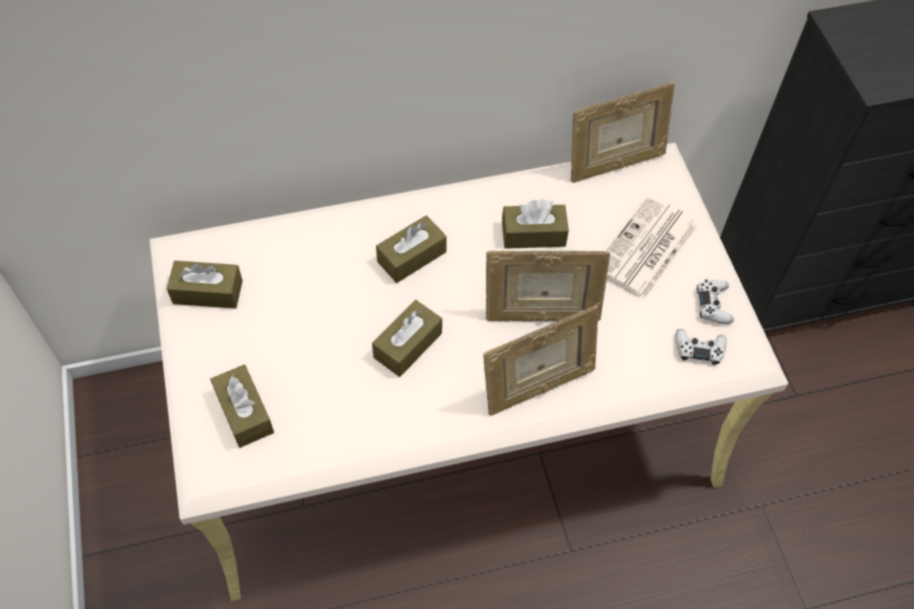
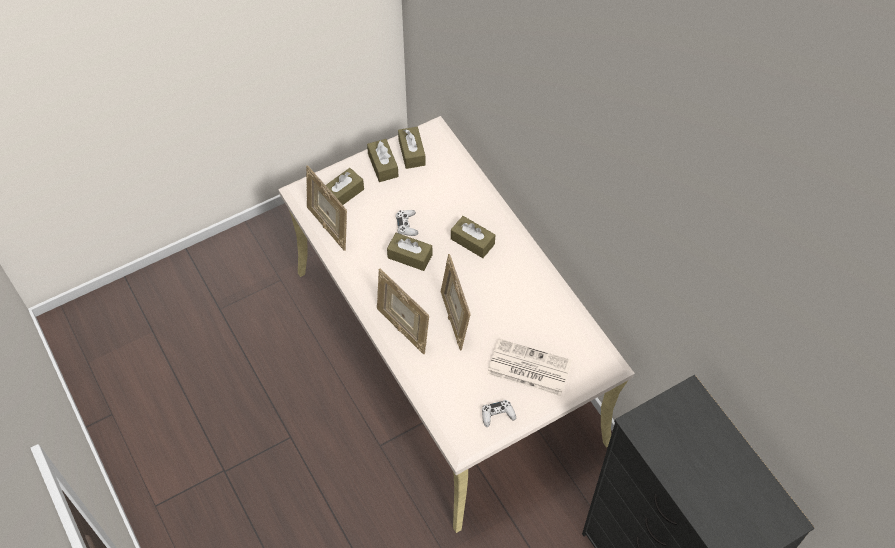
camera: 75 degrees right, 0 degrees up
(533, 234) = (514, 301): brown tissue box -> brown tissue box (383, 165)
(614, 165) = (592, 336): picture frame -> picture frame (328, 226)
(699, 349) = (460, 411): white game controller -> white game controller (407, 225)

